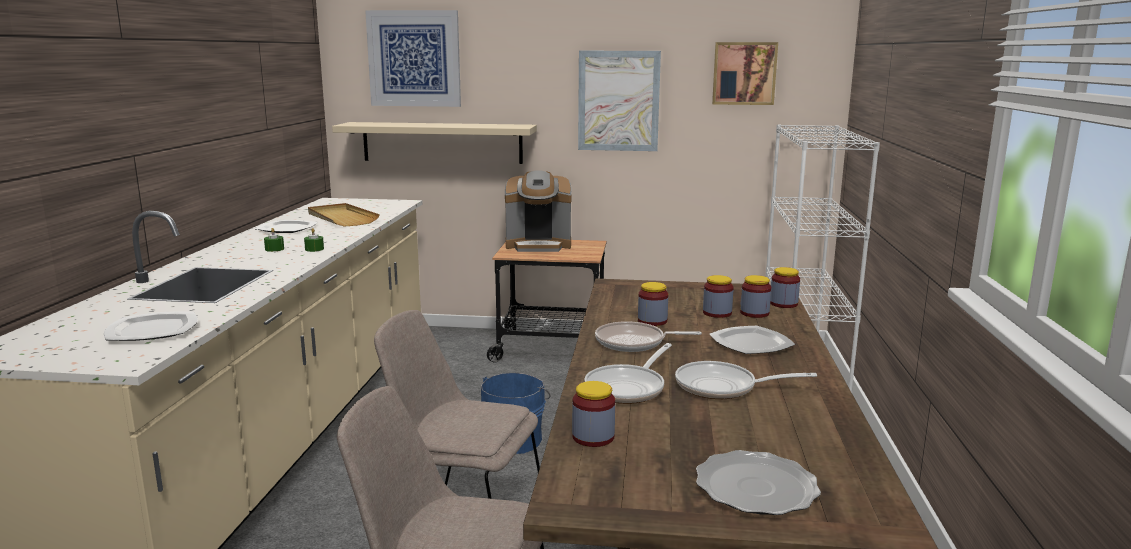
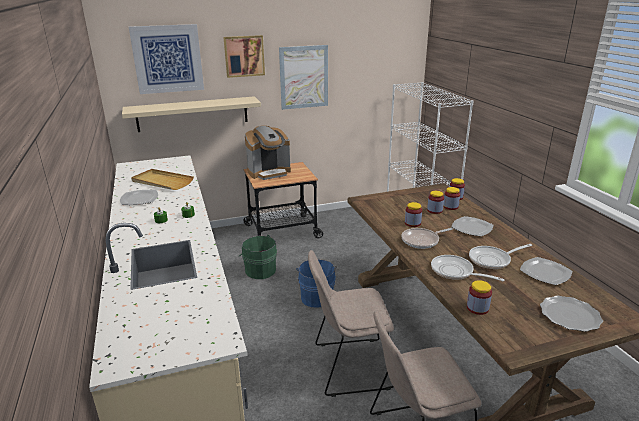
camera: 25 degrees left, 10 degrees up
(151, 330) = (194, 311): plate -> plate (544, 272)
(467, 388) = (259, 270): none -> green bucket
(628, 388) = (455, 272): frying pan -> frying pan turned 120 degrees clockwise
(744, 73) = (373, 55): picture -> picture (244, 56)

